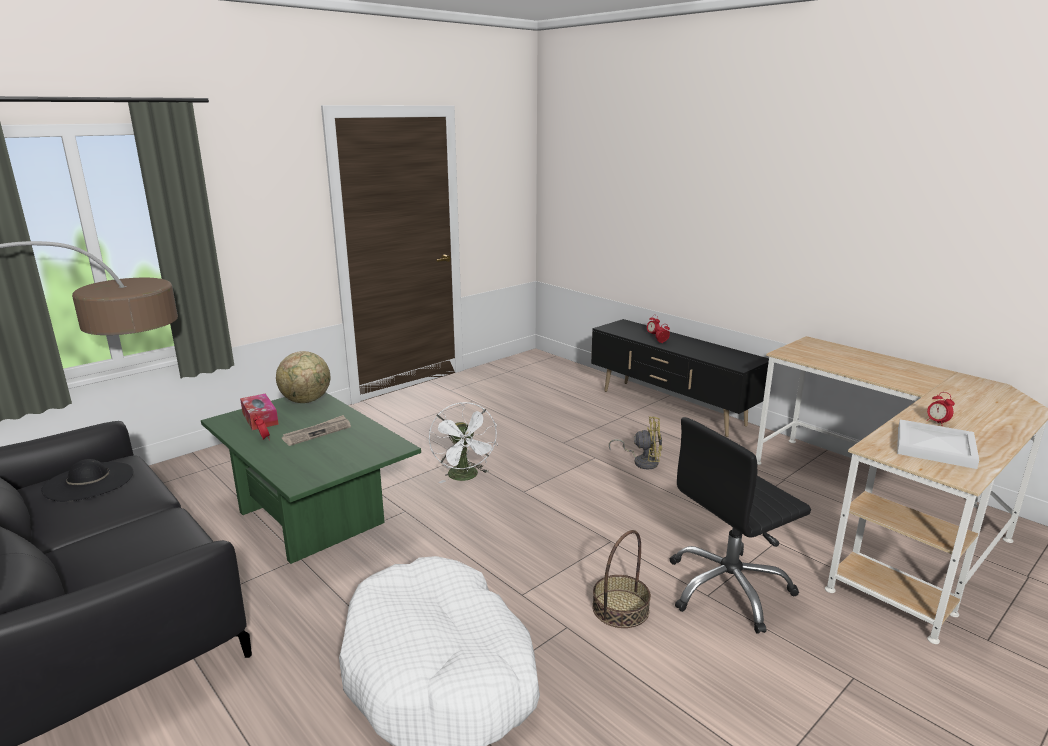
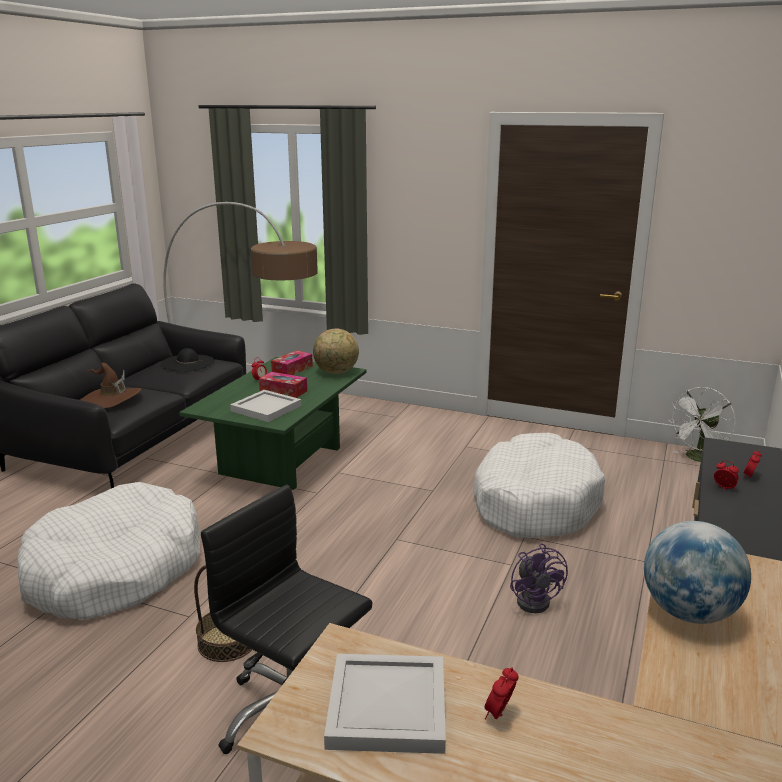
camera: 65 degrees right, 0 degrees up
(132, 554) = (111, 400): none -> brown hat
(317, 432) = (283, 391): newspaper -> tissue box
(353, 448) = (266, 409): none -> white tray
(465, 477) = (396, 503): white fan -> white fan (698, 459)
(521, 426) = (534, 502): none -> white dog bed
(642, 461) = (536, 600): yellow fan -> purple fan
(845, 366) = (689, 613): none -> globe

